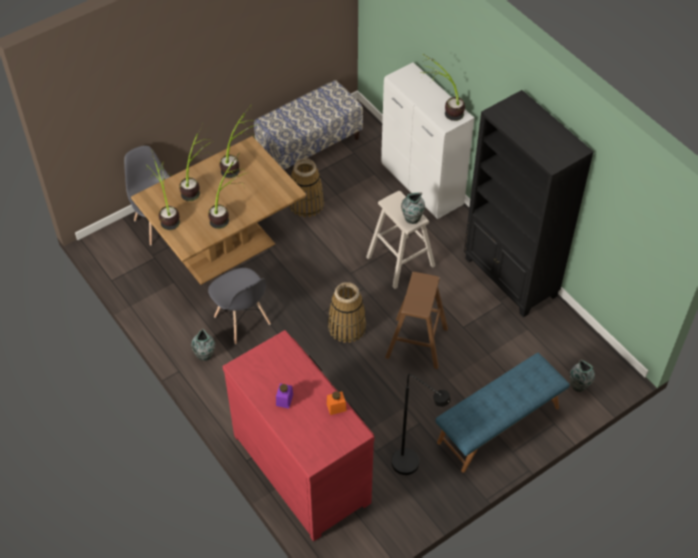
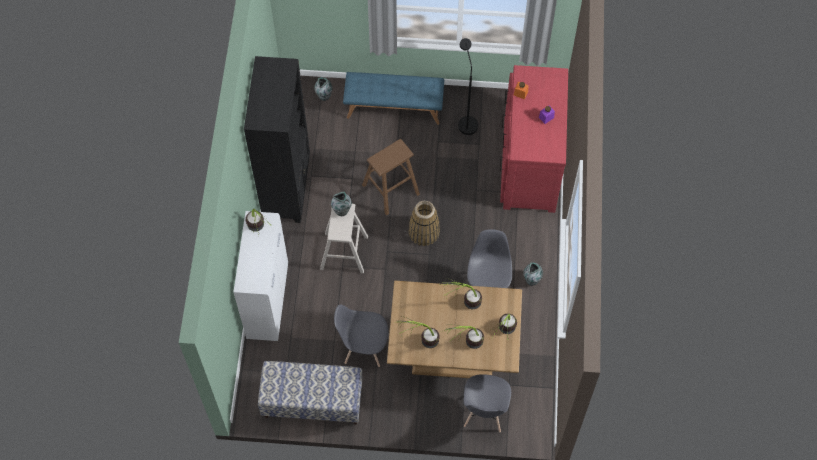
camera: 140 degrees left, 10 degrees up
(306, 204) = (363, 348): basket -> grey chair

